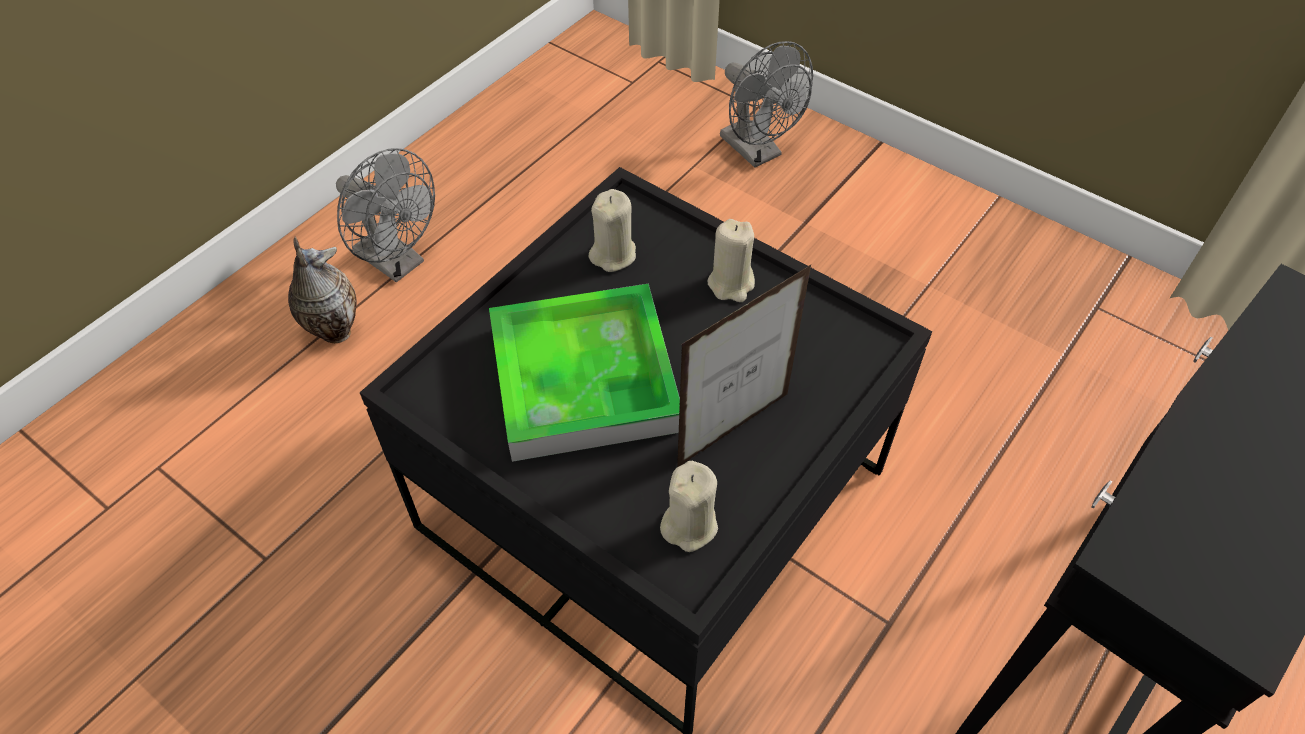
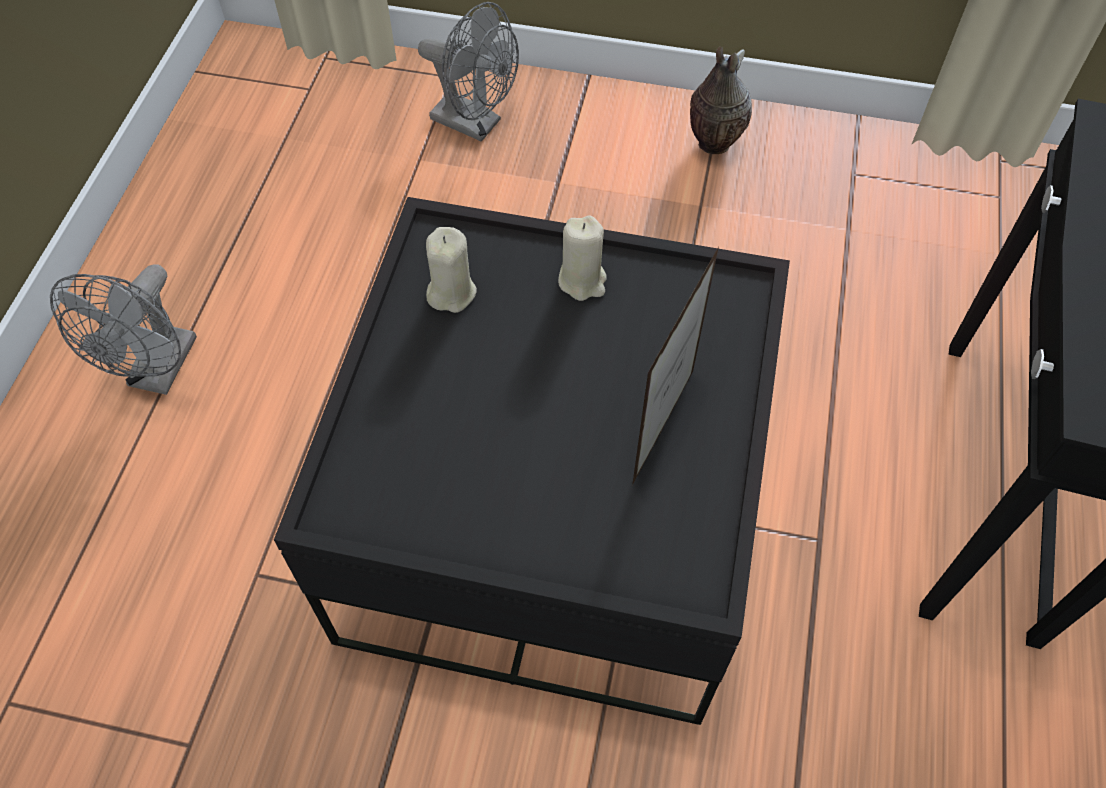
camera: 25 degrees left, 5 degrees up
(333, 330) = (127, 473): vase -> vase (711, 144)
(398, 263) = (158, 373): grey fan -> grey fan turned 90 degrees clockwise
(584, 378) = (494, 431): tray -> none
(689, 525) = (673, 535): beige candle -> none

